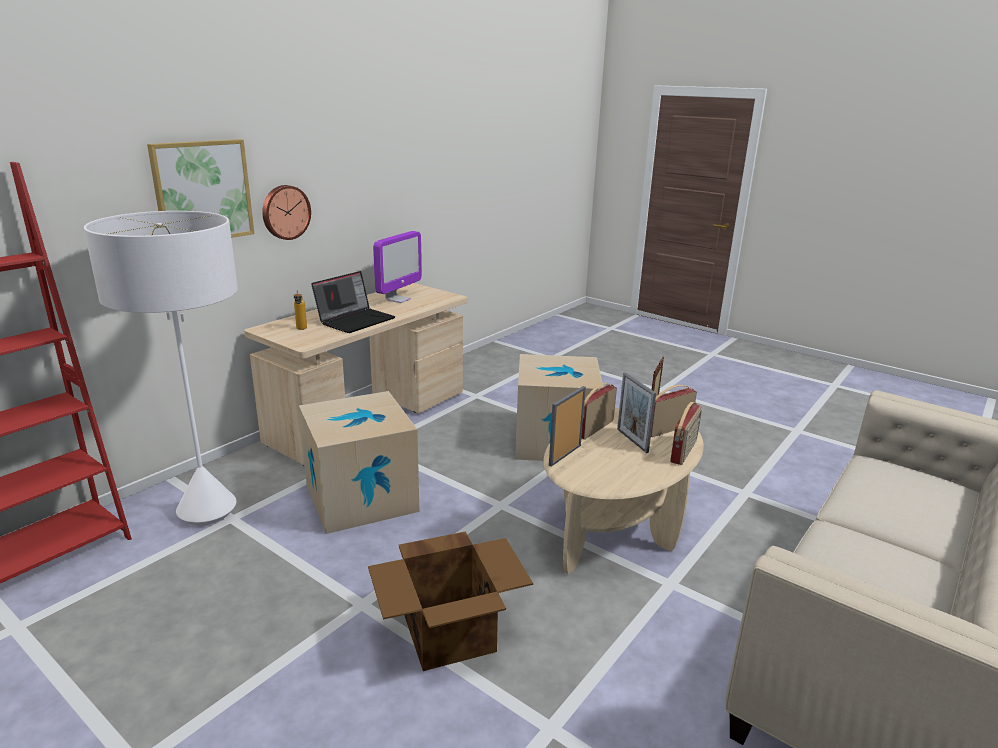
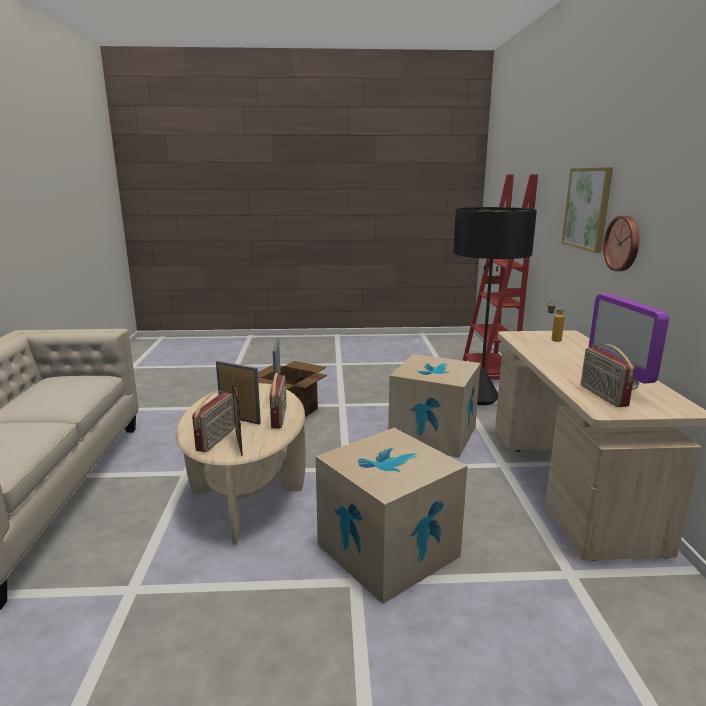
camera: 140 degrees right, 5 degrees down
(207, 512) = (480, 399): white floor lamp -> black floor lamp
(355, 320) = (557, 356): laptop -> none
(684, 451) = (191, 425): radio -> radio (602, 395)

